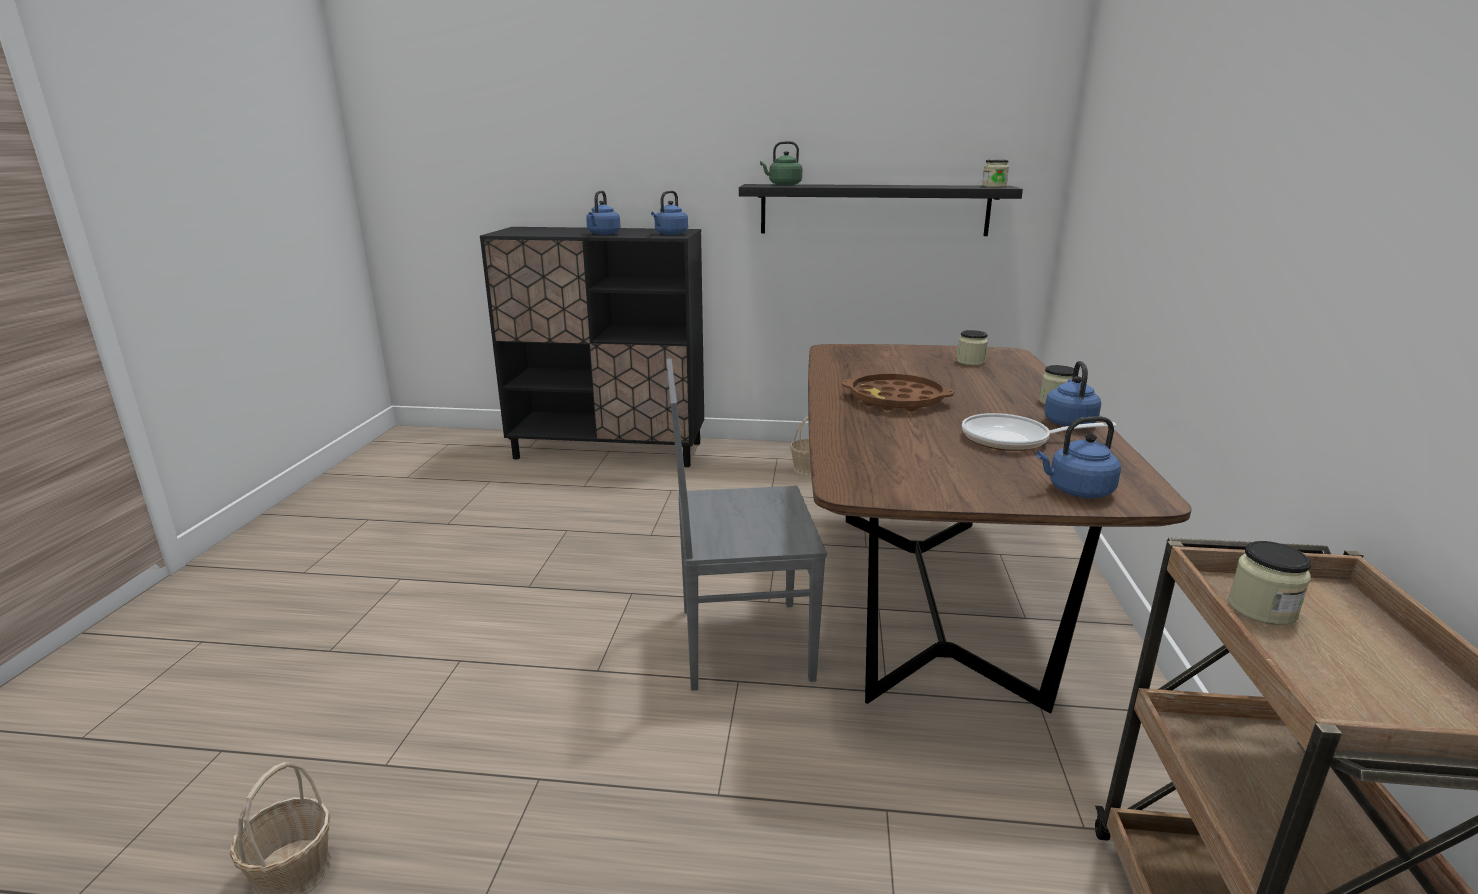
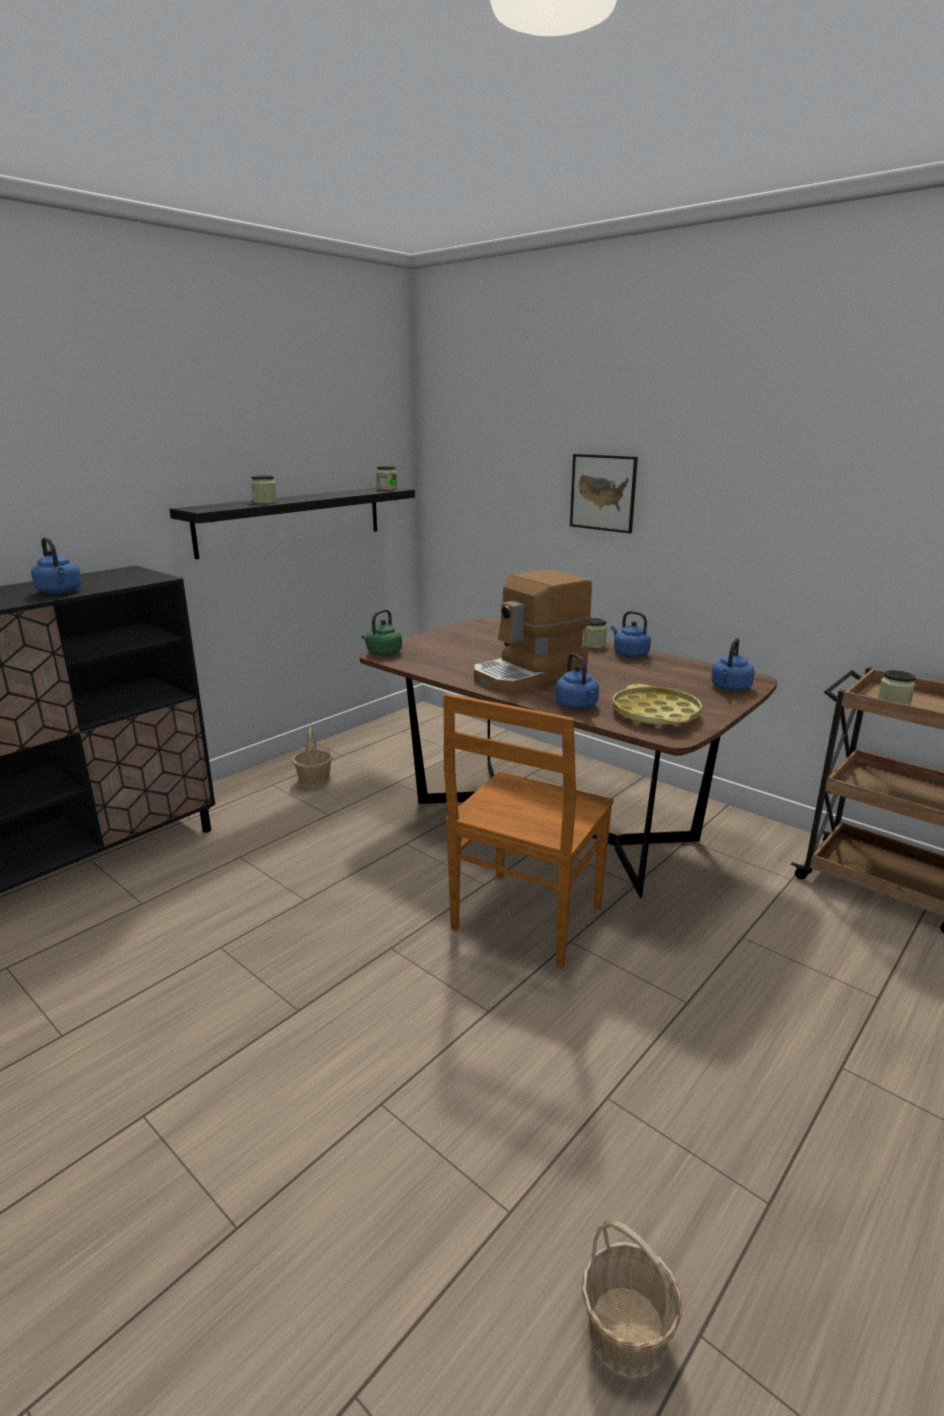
camera: 55 degrees left, 0 degrees up
(670, 234) = (139, 577): blue kettle -> blue kettle (577, 706)
(740, 643) = (525, 920): grey chair -> brown chair
(783, 185) = (223, 505): green kettle -> green kettle (383, 653)
(896, 400) = (530, 675): brown tray -> coffee machine
(898, 469) = (655, 714): none -> yellow tray
(970, 362) = (485, 634): jar -> jar (265, 502)
(1013, 439) = (640, 674): frying pan -> none
(1174, 198) = (603, 493): none -> picture

